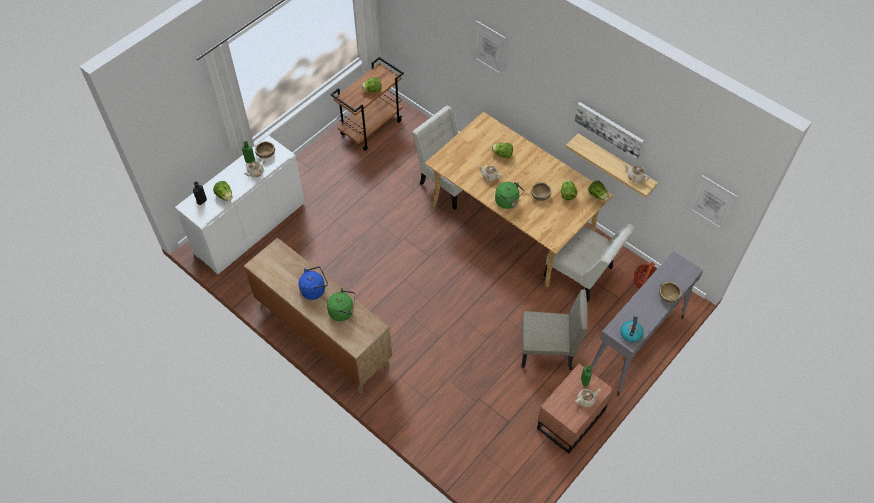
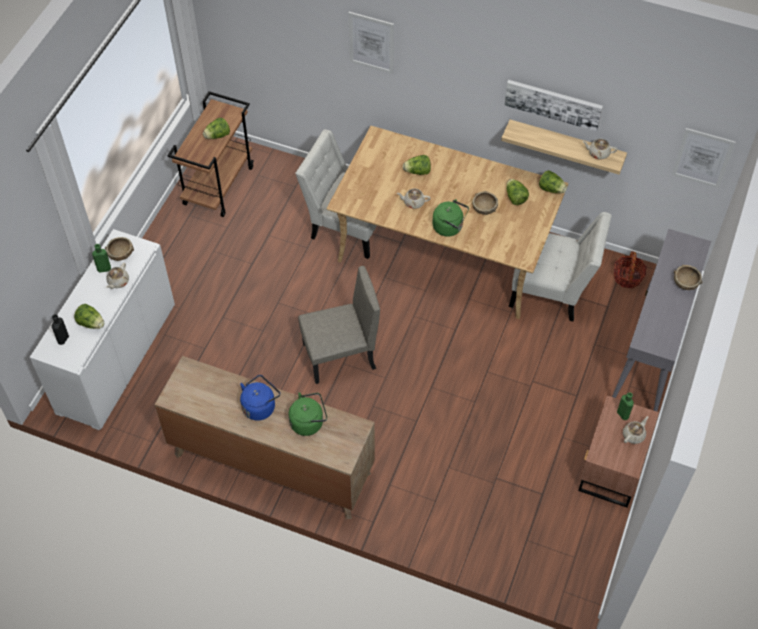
camera: 20 degrees left, 0 degrees up
(546, 351) = (550, 395): beige chair -> beige chair (339, 356)
(630, 333) = (662, 339): kettle -> none

